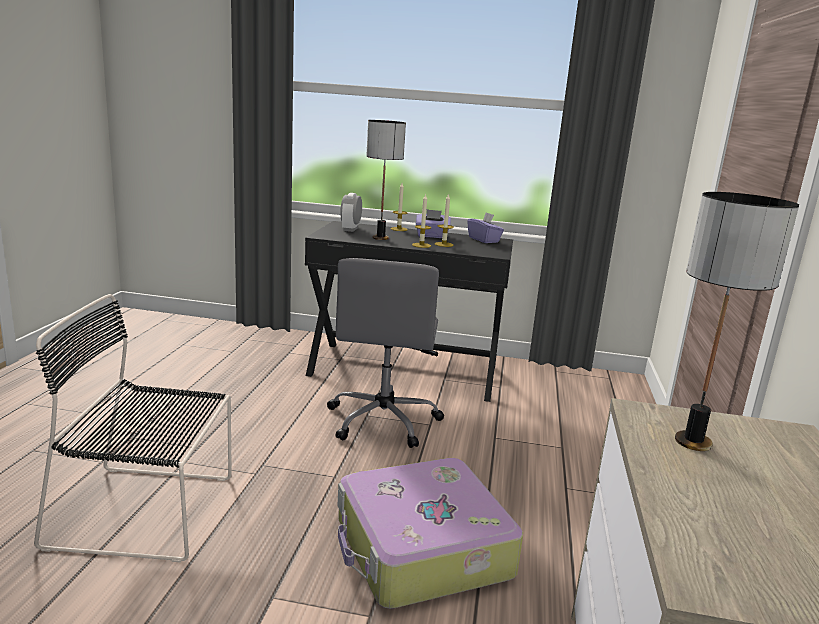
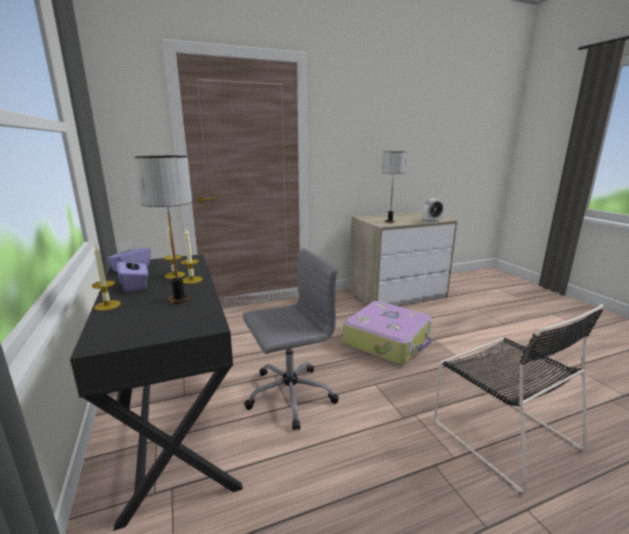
camera: 120 degrees left, 0 degrees up
(350, 229) = (141, 325): alarm clock -> alarm clock (431, 221)

